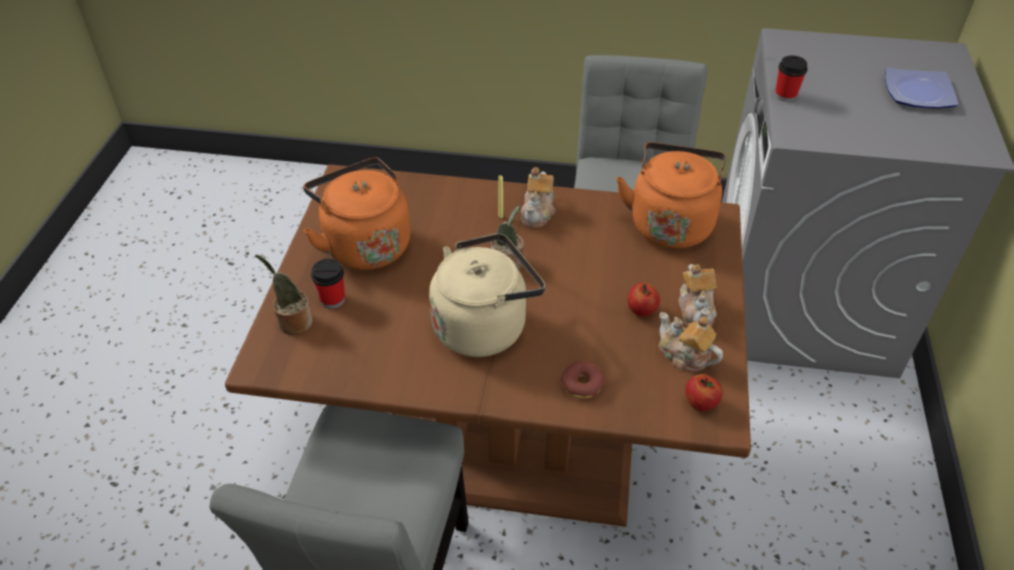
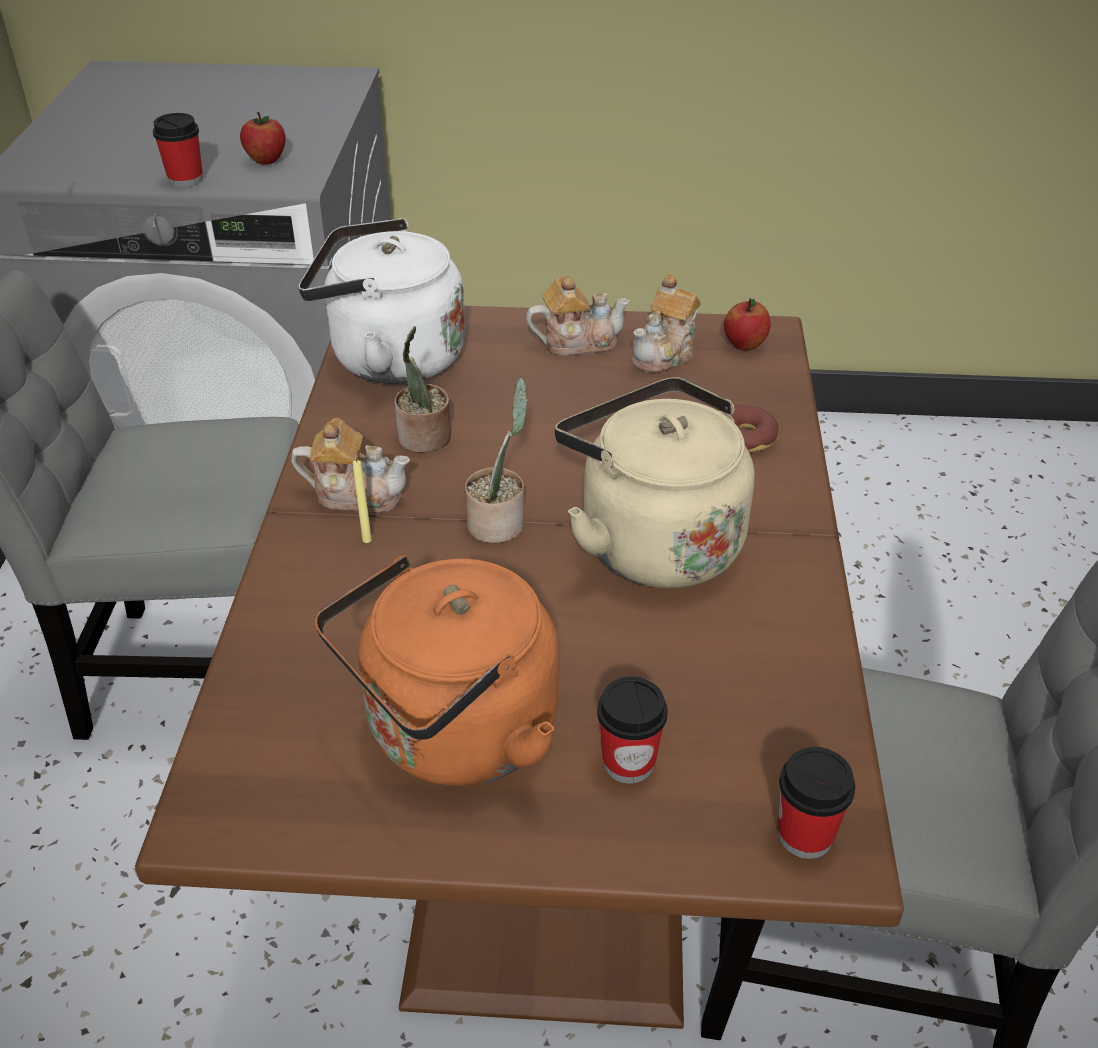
camera: 95 degrees left, 5 degrees down
(273, 355) = (805, 835): none -> cup
(293, 322) = (706, 820): potted plant -> potted plant (424, 439)
(641, 311) = (588, 386): apple -> apple (266, 160)
(670, 223) = (389, 358): orange kettle -> white kettle
(917, 93) = (206, 98): plate -> none

